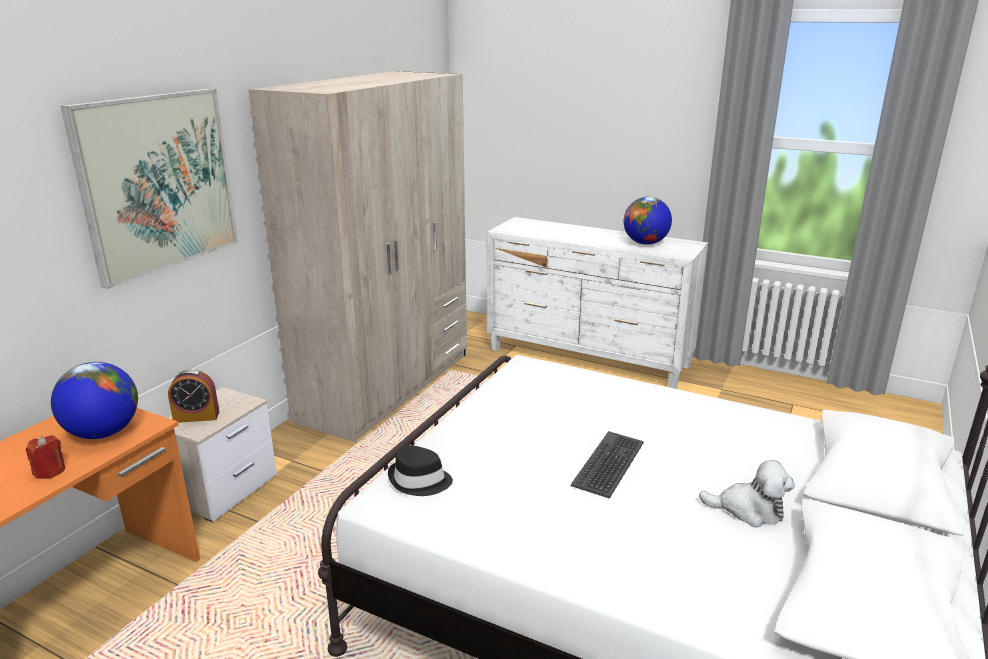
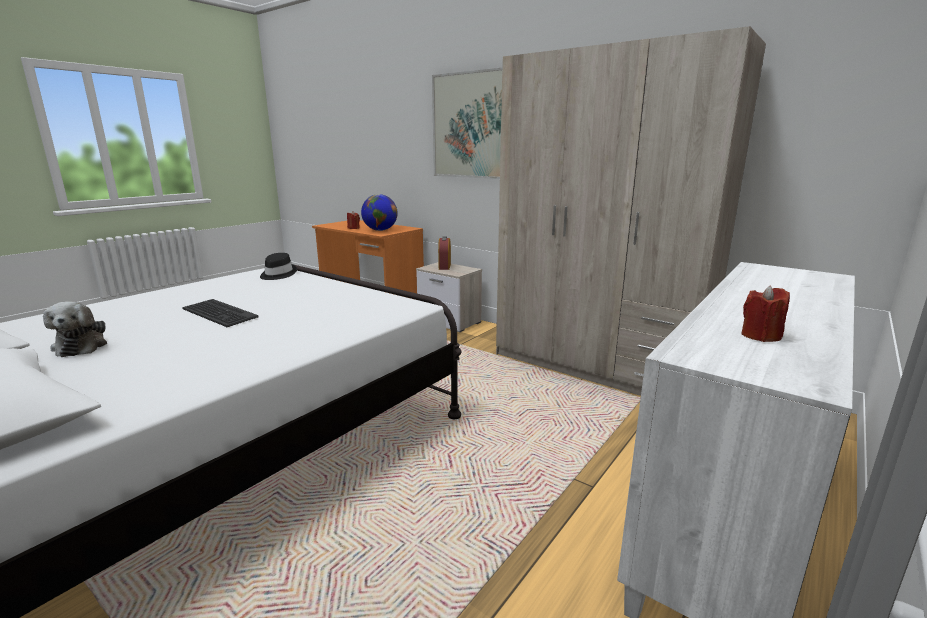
camera: 100 degrees right, 5 degrees down
(645, 243) = (760, 336): globe -> red candle
(748, 510) = (82, 346): plush toy -> plush toy turned 45 degrees counterclockwise

